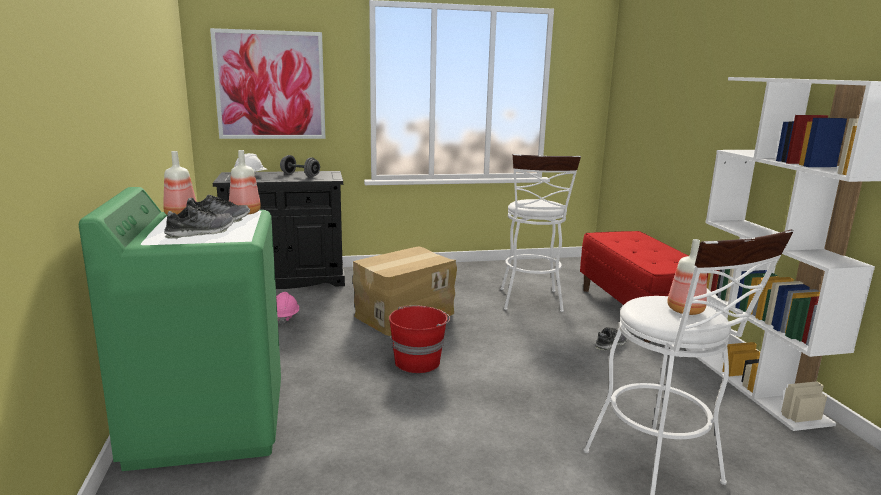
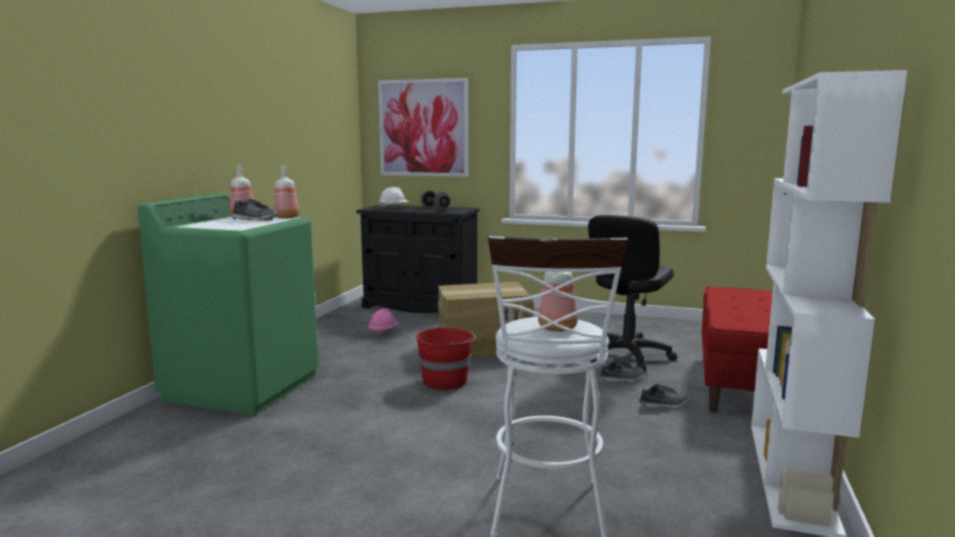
camera: 30 degrees right, 5 degrees down
(200, 233) = (225, 224): shoe -> shoe (621, 379)
(531, 302) = (627, 356): white stool -> black office chair

